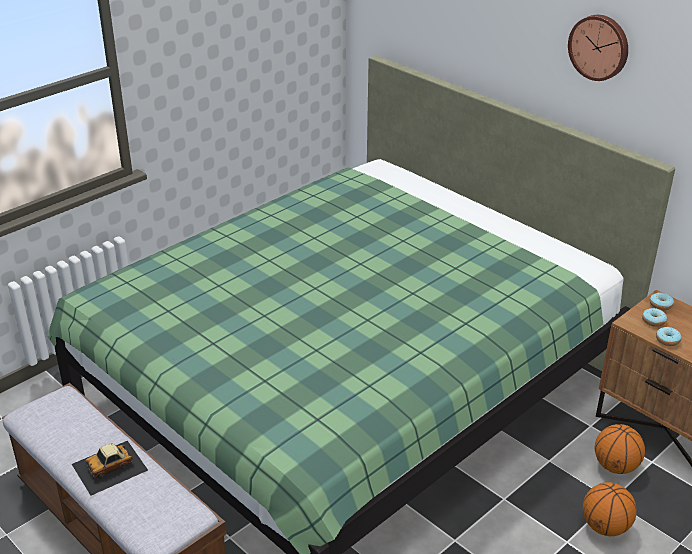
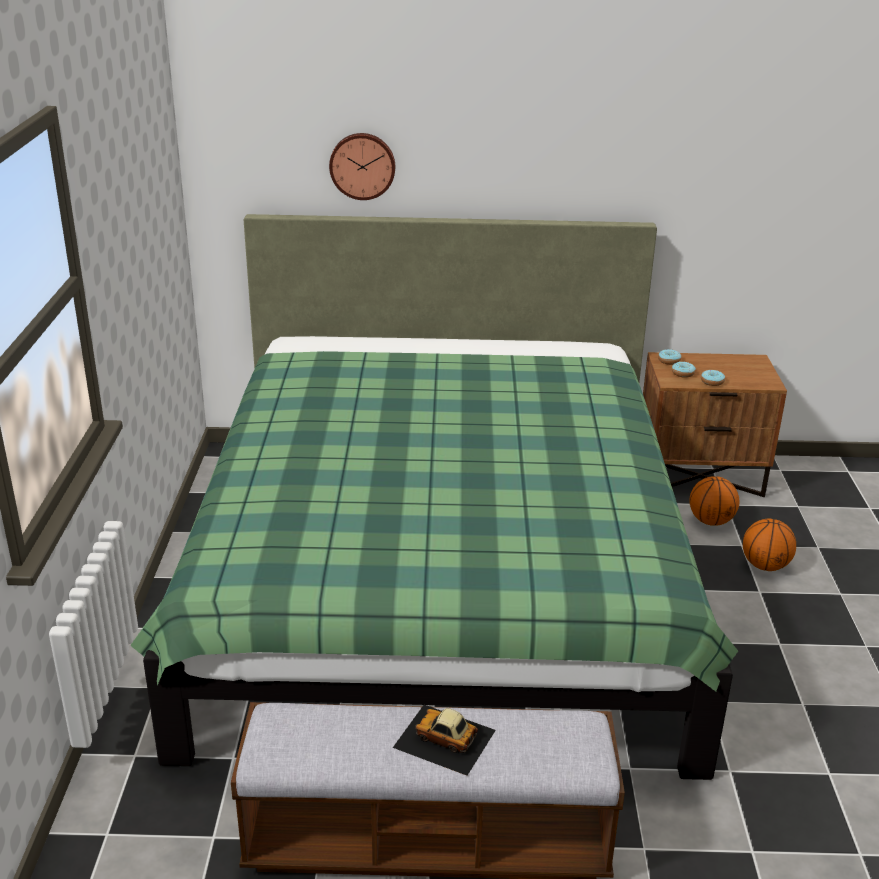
camera: 45 degrees left, 5 degrees down
(110, 467) = (445, 739): toy car -> toy car turned 105 degrees clockwise
(599, 47) = (552, 126): wall clock -> wall clock (362, 165)

